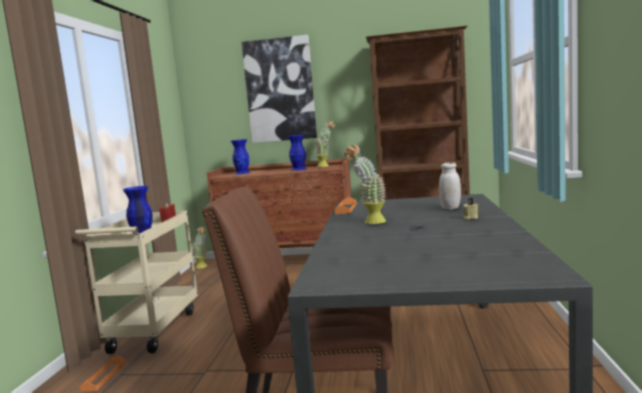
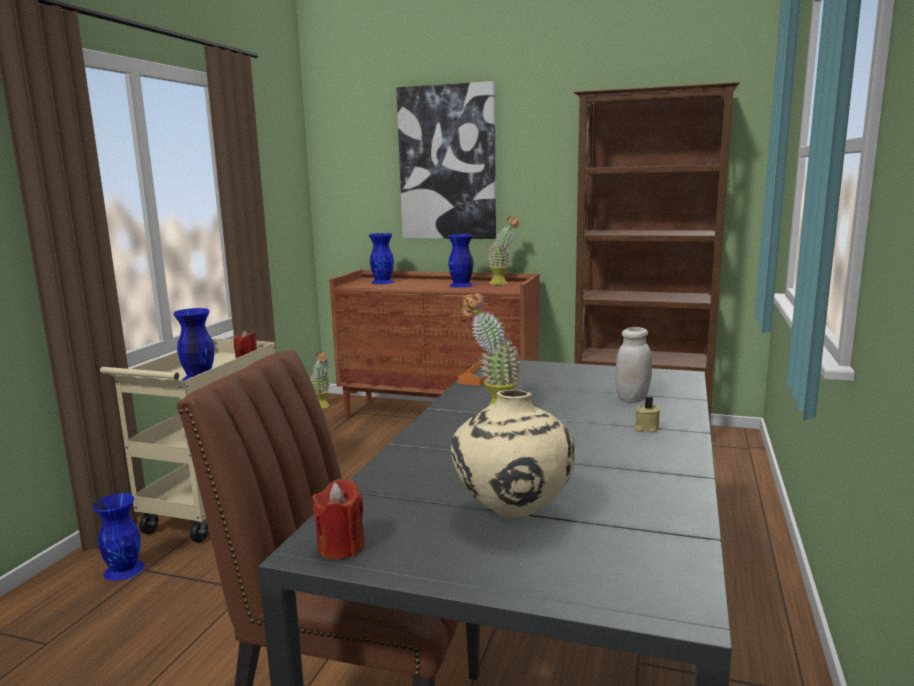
camera: 10 degrees right, 5 degrees up
(104, 376) = (124, 569): orange tray -> blue vase
(332, 282) = (341, 547): none -> red candle
(425, 258) = (512, 515): none -> beige vase

